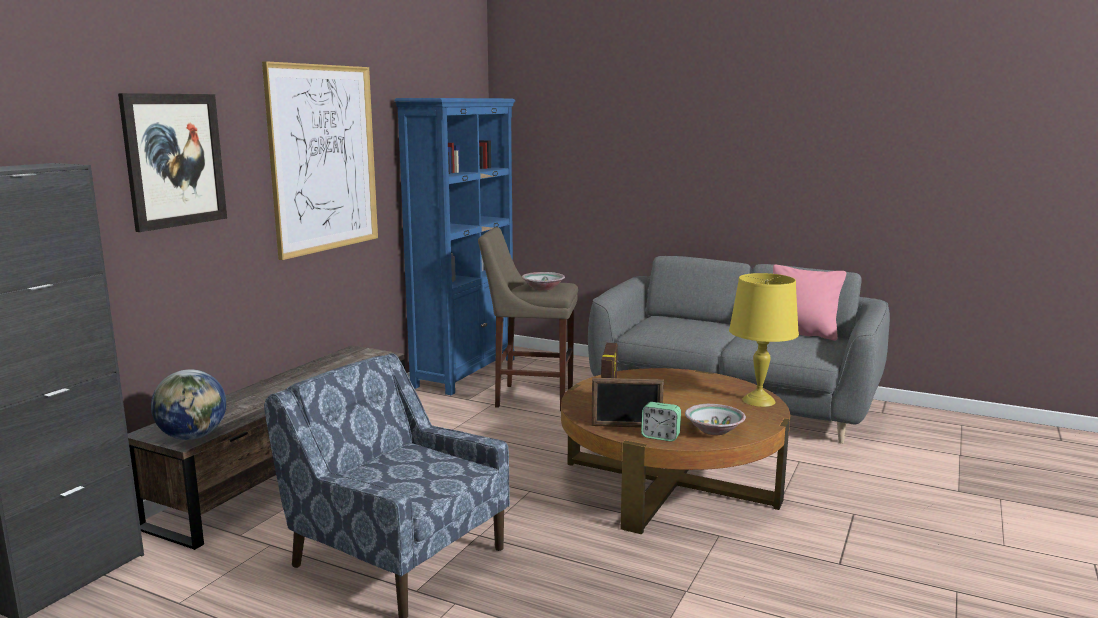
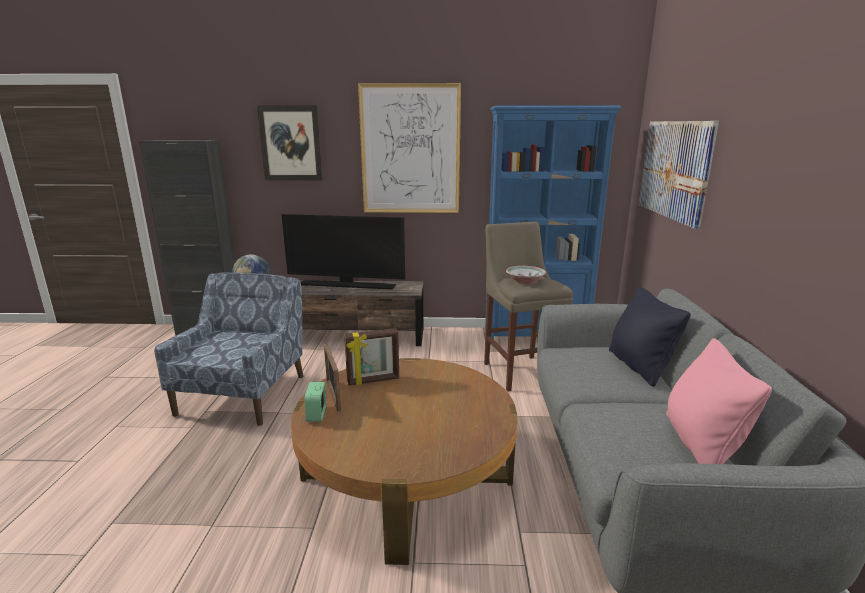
camera: 65 degrees right, 5 degrees up
(292, 380) = (347, 285): none -> television
(581, 158) = (674, 169): none -> picture
(690, 320) = (639, 367): none -> black pillow
(714, 430) = (346, 439): bowl -> none
(759, 401) = (450, 455): yellow table lamp -> none

